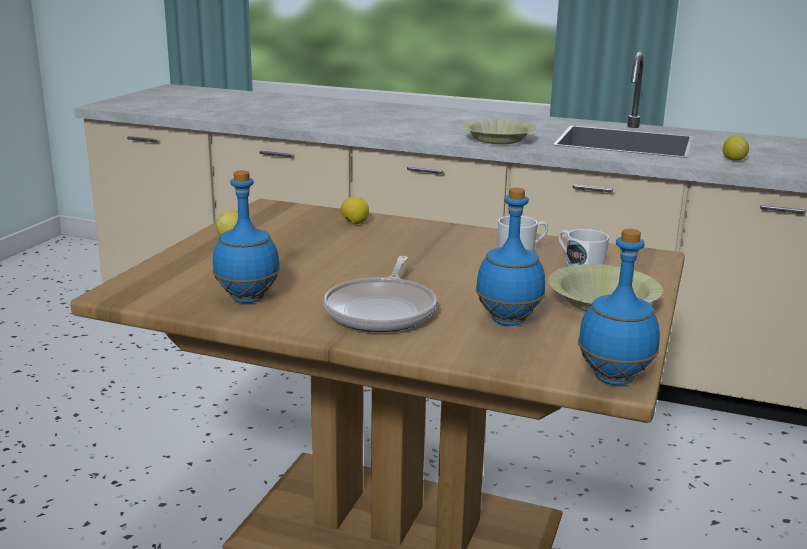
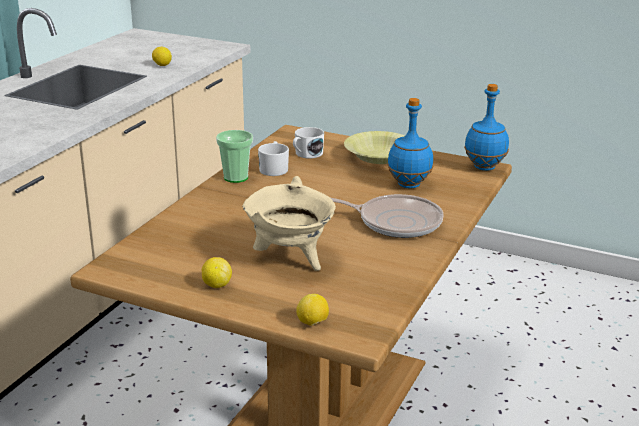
camera: 85 degrees left, 5 degrees up
(248, 298) = (373, 272): blue bottle -> none
(282, 263) = (291, 259): none -> beige cooking pot
(354, 223) = (186, 226): lemon -> lemon (312, 323)
(484, 235) = (236, 177): none -> cup
(498, 140) = (47, 126): yellow bowl -> none

